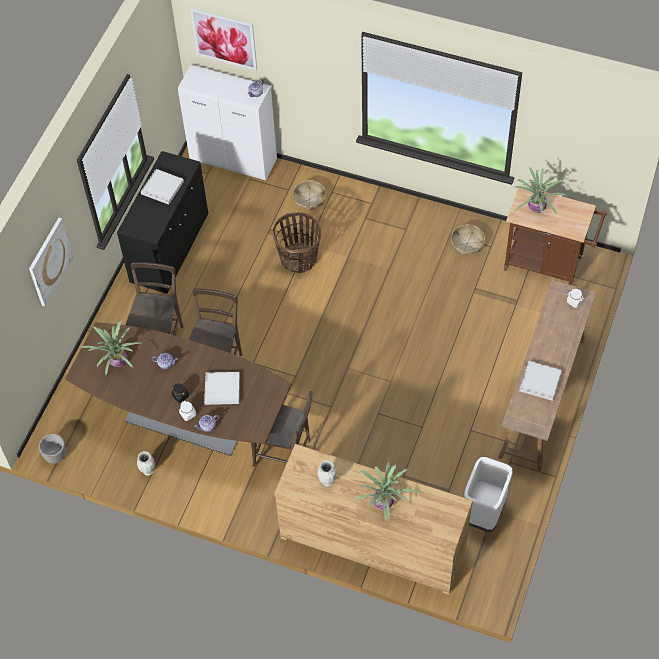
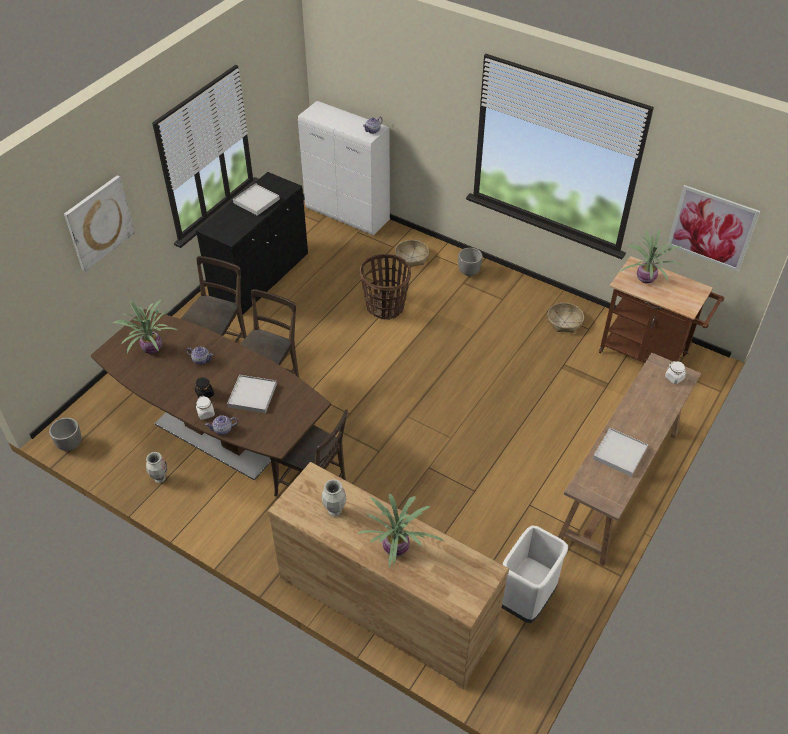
camera: 10 degrees right, 10 degrees down
(224, 39) = (349, 67): picture -> picture (712, 228)
(368, 205) = (469, 272): none -> planter

